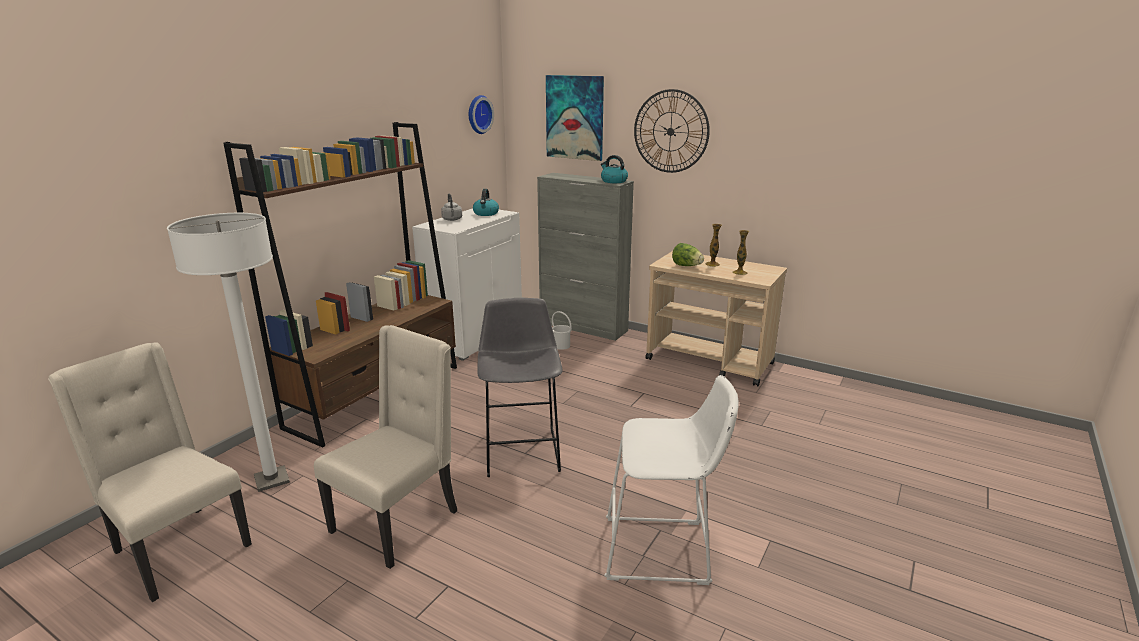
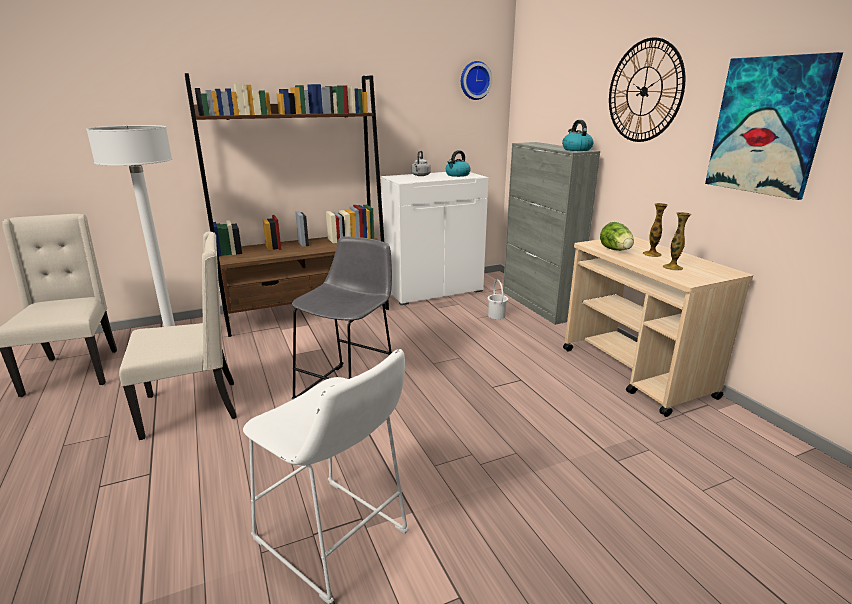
camera: 35 degrees right, 0 degrees up
(575, 117) = (561, 82): picture -> picture (767, 126)

